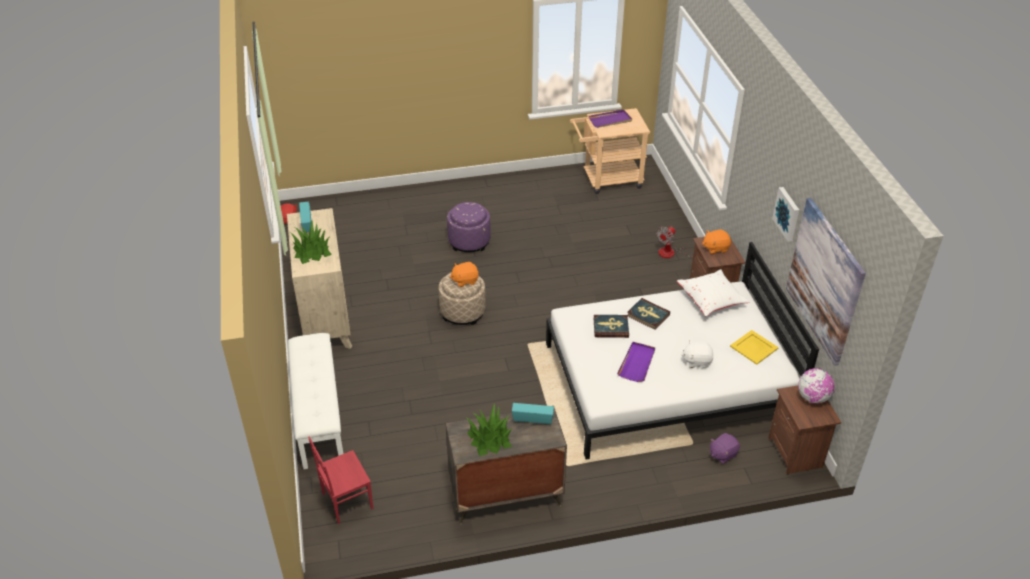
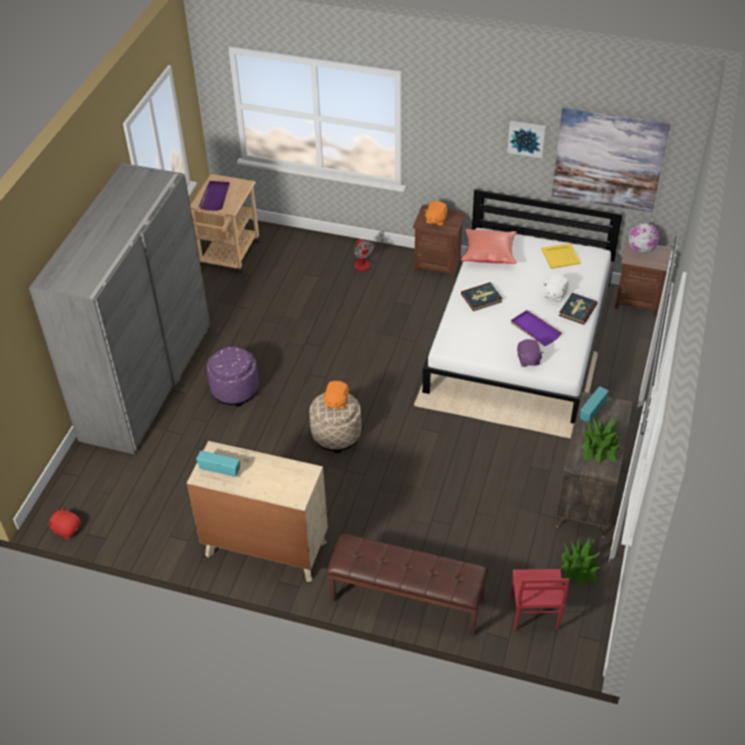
camera: 60 degrees left, 5 degrees up
(311, 251) = (272, 480): potted plant -> potted plant (579, 568)
(318, 415) = (406, 600): white bench -> brown bench
(445, 197) = (146, 381): none -> grey wardrobe
(610, 327) = (481, 327): book -> book (577, 310)
(711, 300) = (489, 254): white pillow -> red pillow
(722, 454) = (617, 341): purple plush toy -> purple plush toy (528, 360)

